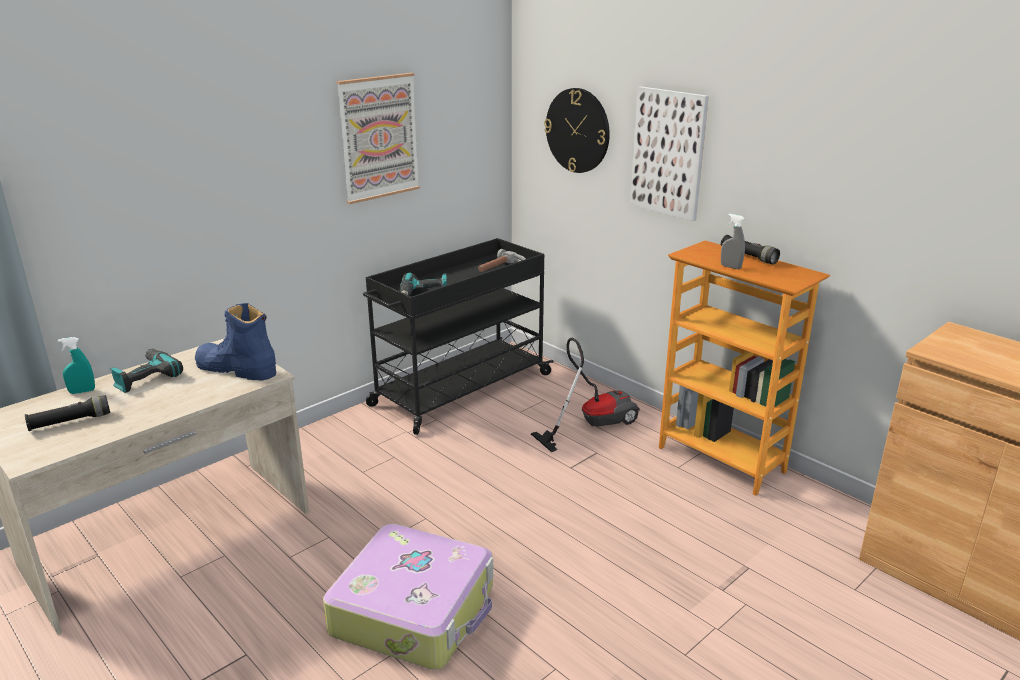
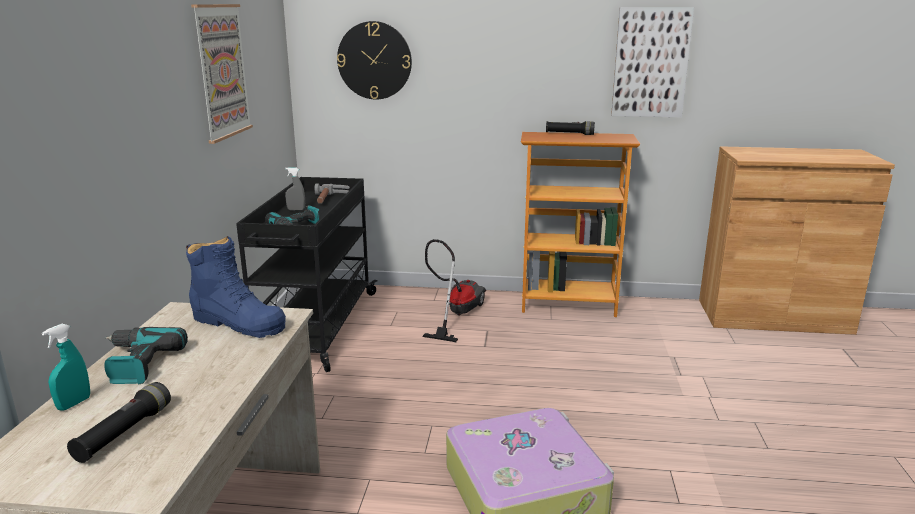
camera: 40 degrees left, 5 degrees down
(236, 369) = (238, 323): blue boot -> blue boot turned 135 degrees counterclockwise
(668, 153) = (475, 66): picture -> picture (650, 63)
(730, 267) = (574, 140): grey spray bottle -> grey spray bottle (296, 210)

